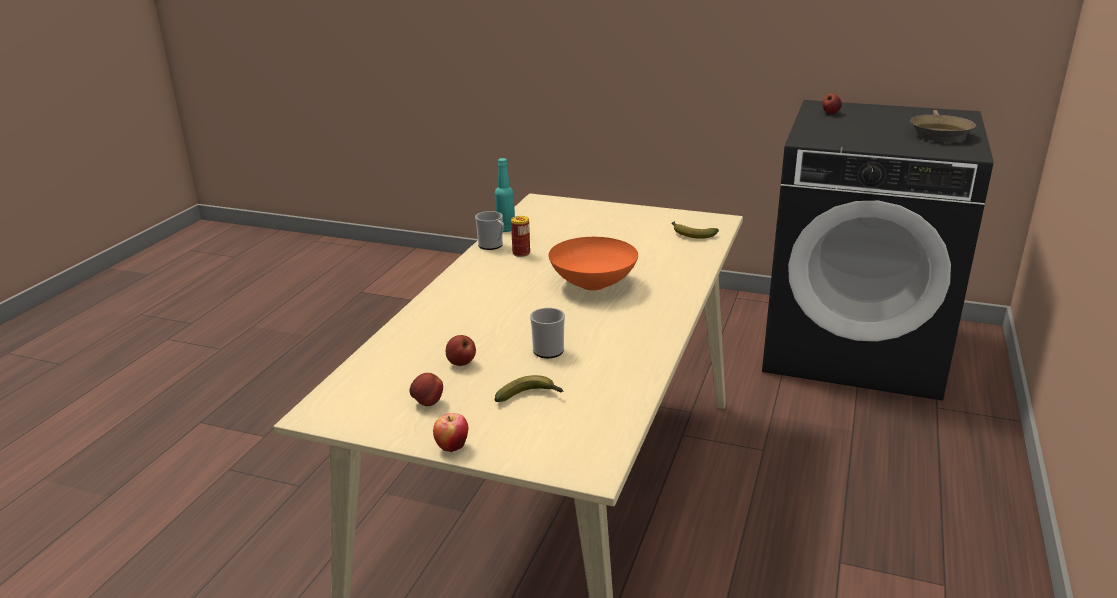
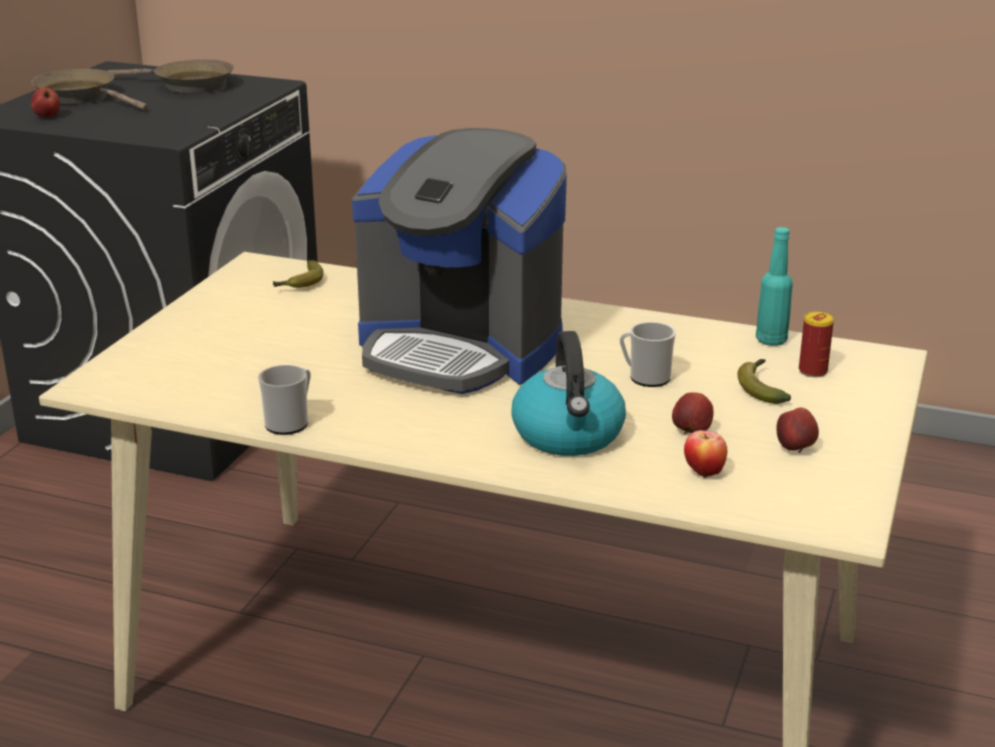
camera: 90 degrees left, 0 degrees up
(452, 447) = (881, 429): apple -> apple (703, 473)
(464, 321) = (569, 435): none -> kettle
(505, 229) = (218, 413): turquoise bottle -> turquoise bottle (771, 340)
(521, 253) = (331, 398): can -> can (812, 371)
(593, 285) = (460, 349): orange bowl -> coffee machine
(880, 115) = (81, 97): none -> brown frying pan

